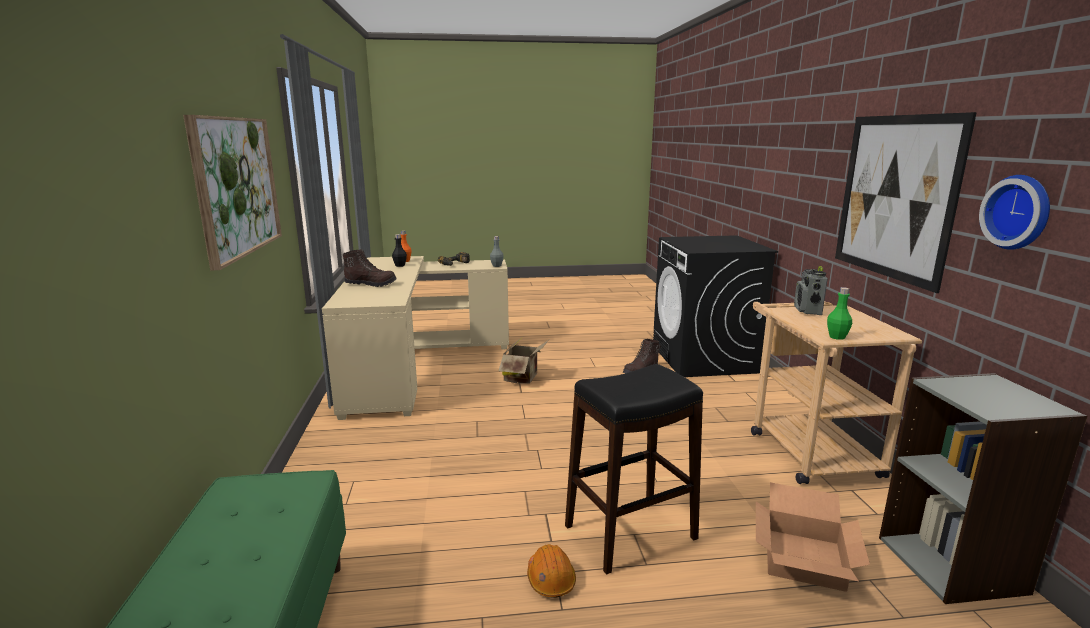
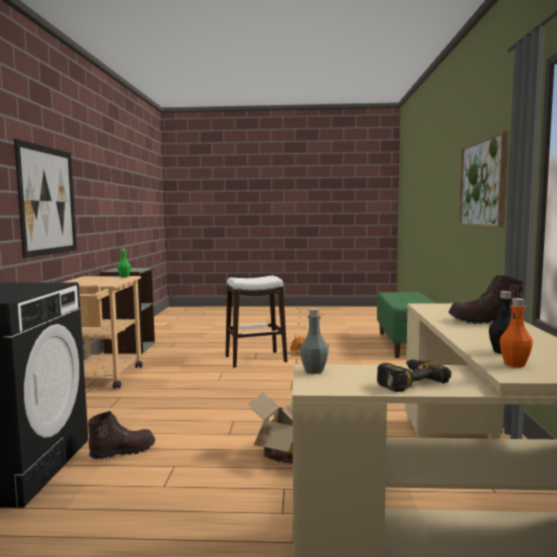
camera: 170 degrees left, 10 degrees down
(630, 532) = (256, 359): black stool -> white stool
(805, 559) = (186, 351): cardboard box -> none
(807, 310) = (93, 282): radio -> none
(1019, 212) = (88, 201): wall clock -> none

